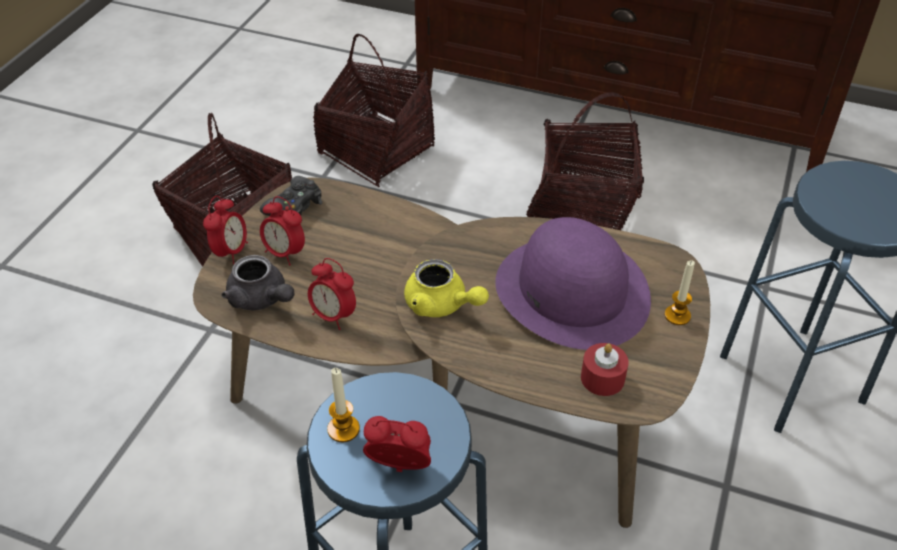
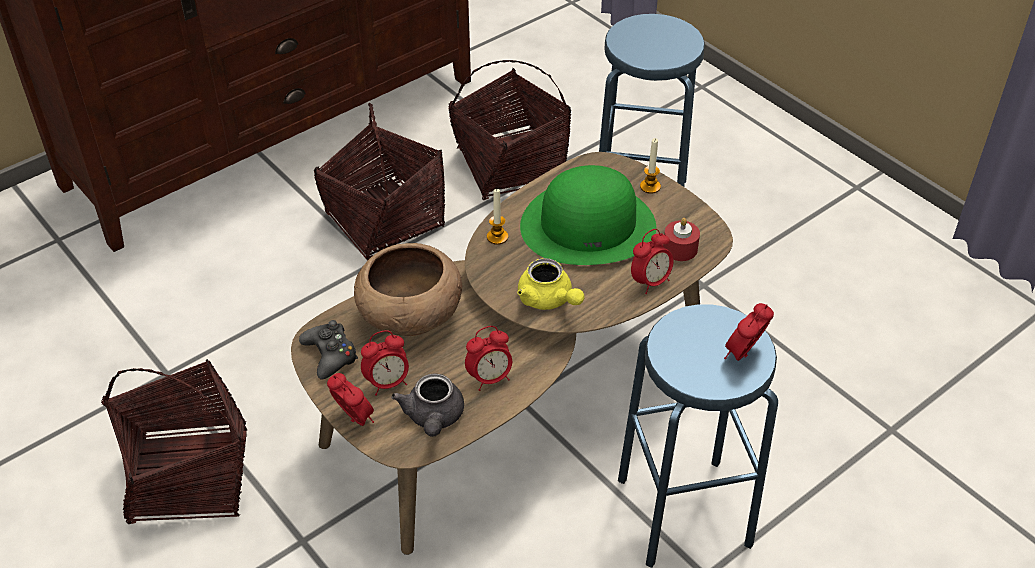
camera: 60 degrees left, 0 degrees up
(261, 299) = (433, 418): grey teapot -> grey teapot turned 105 degrees clockwise
(343, 429) = (691, 371): candle -> candle (497, 237)
(374, 231) = (409, 315): none -> brown bowl
(376, 150) = (168, 318): basket -> basket (509, 165)
(442, 305) = (548, 300): yellow teapot -> yellow teapot turned 75 degrees clockwise
(530, 373) = (650, 282): none -> alarm clock
(572, 291) = (588, 225): purple hat -> green hat

